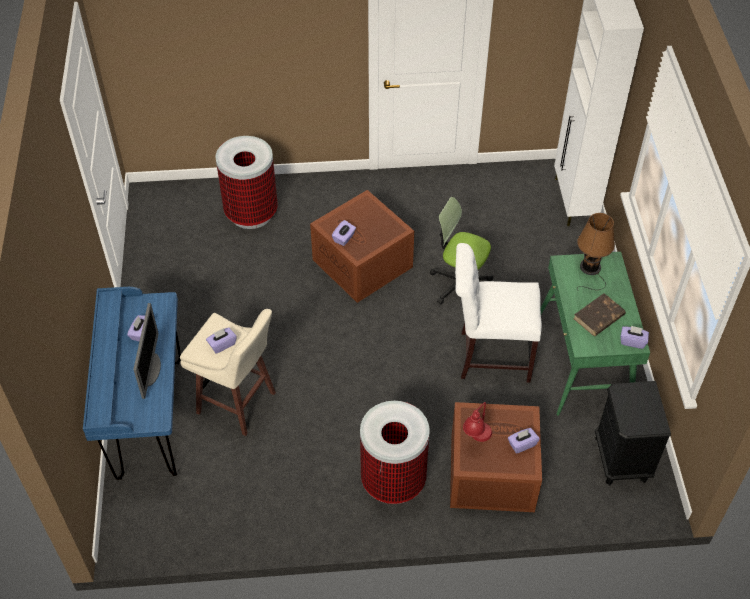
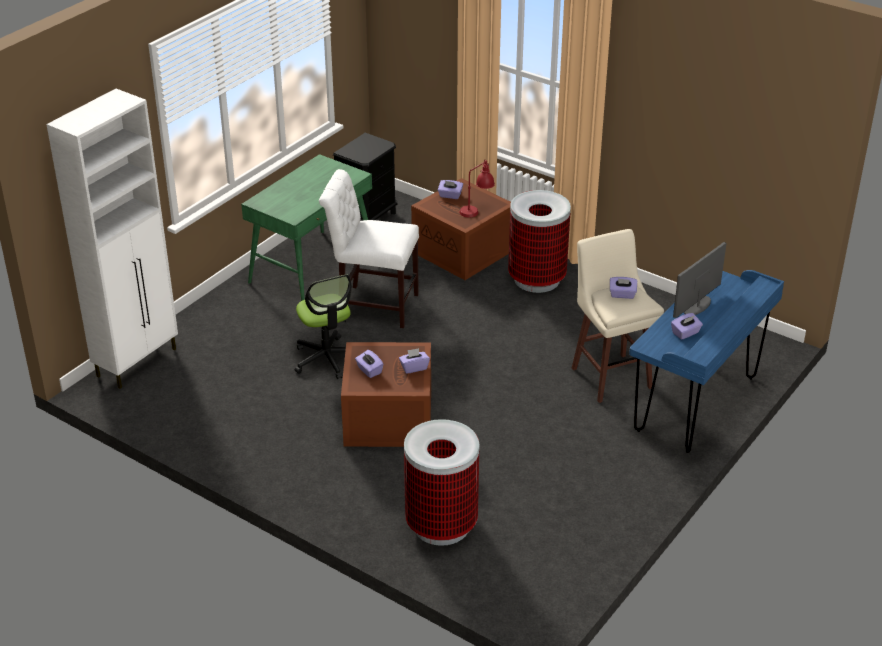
camera: 140 degrees left, 15 degrees down
(489, 355) = (373, 305): white chair -> white chair turned 150 degrees clockwise
(590, 269) = (280, 205): brown table lamp -> none
(598, 317) = (321, 182): brown book -> none
(632, 341) = (321, 162): purple tissue box -> purple tissue box (369, 370)

